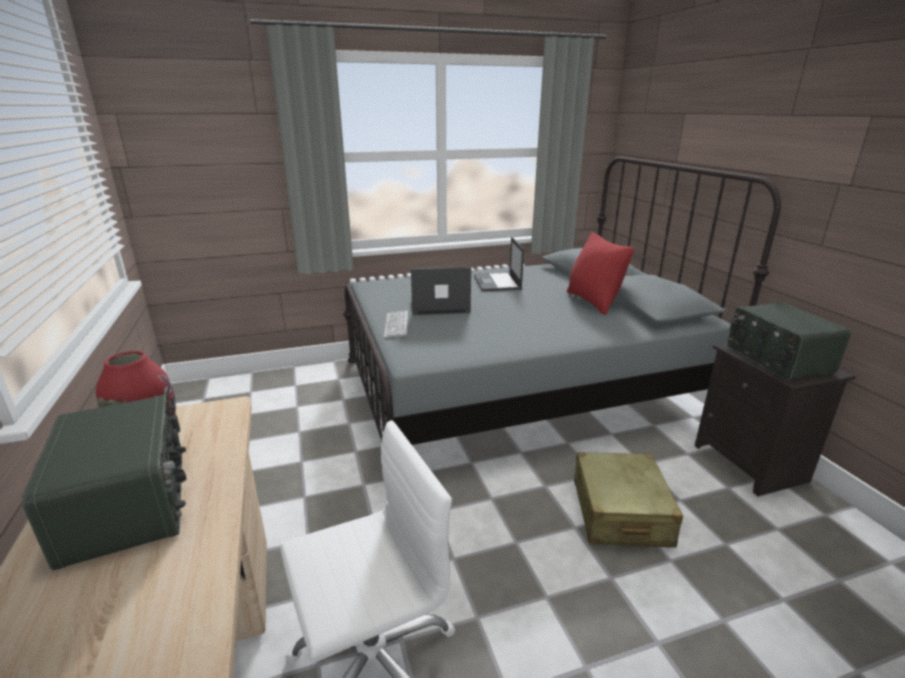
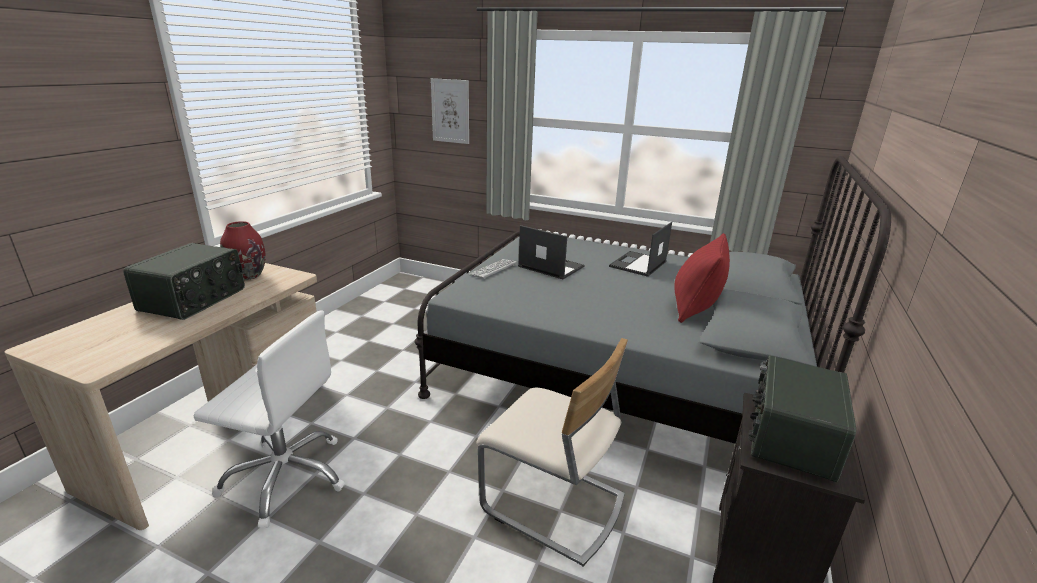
camera: 40 degrees right, 0 degrees up
(219, 156) = (450, 111): none -> picture
(620, 512) = (553, 505): beige suitcase -> beige chair

